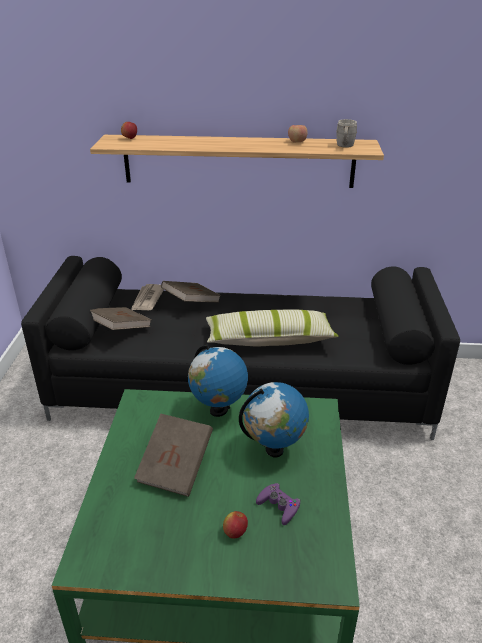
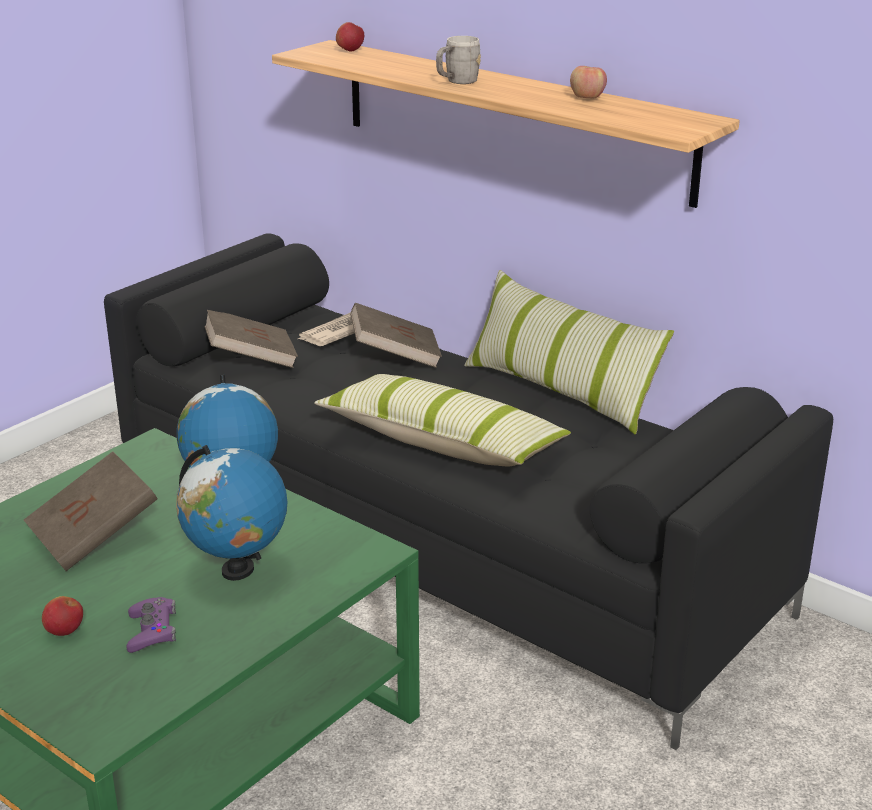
camera: 35 degrees right, 5 degrees down
(284, 294) = (560, 390): none -> pillow
(344, 146) = (651, 118): grey mug -> grey mug (457, 82)

